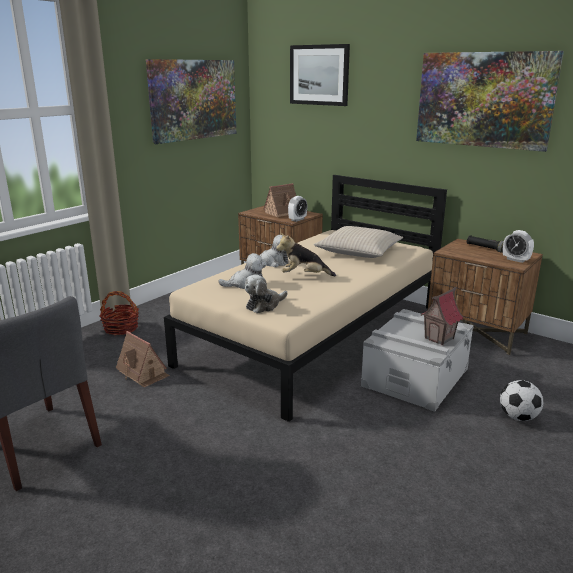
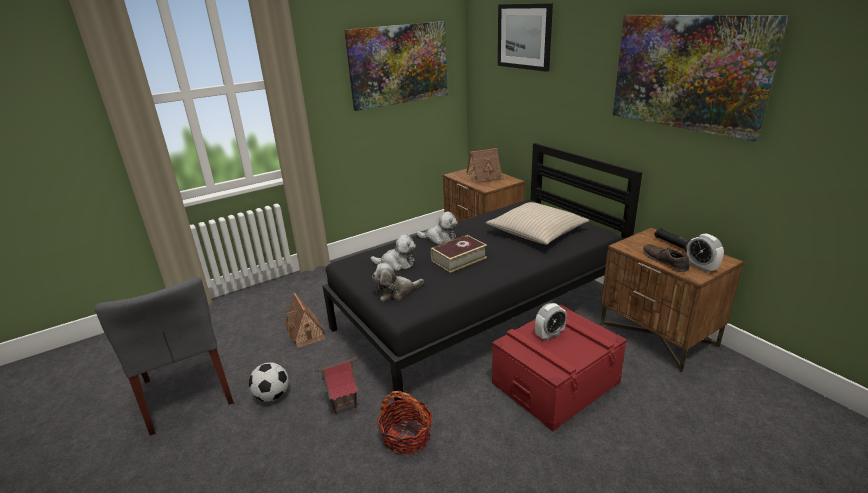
camera: 20 degrees right, 5 degrees up
(121, 328) = (313, 280): basket -> basket (406, 436)
(297, 219) = (493, 187): alarm clock -> alarm clock (549, 335)
(304, 276) = (459, 259): plush toy -> book
(315, 334) = (481, 312): beige bed -> black bed
(415, 377) = (555, 382): grey storage box -> red storage box
(439, 338) = (576, 351): toy house -> toy house (343, 404)
(486, 258) = (665, 261): none -> brown shoe
(518, 417) = (645, 459): football -> football (272, 396)

